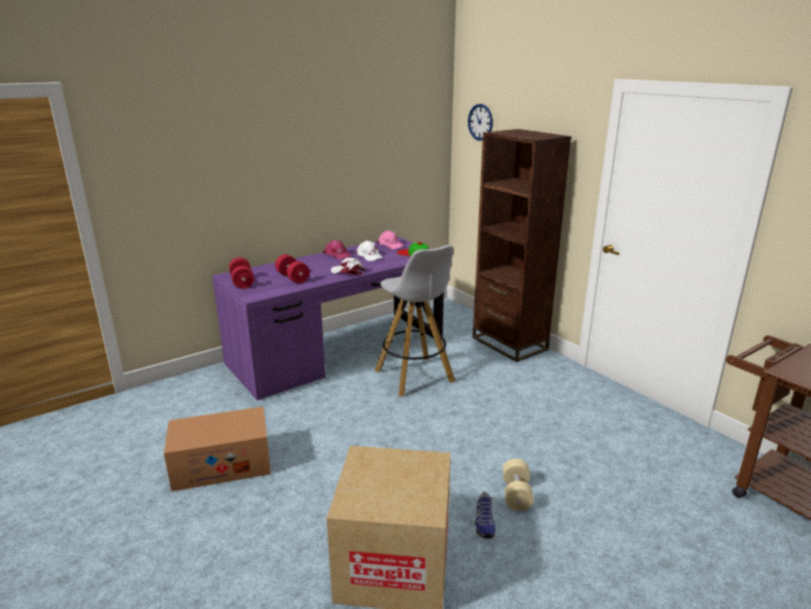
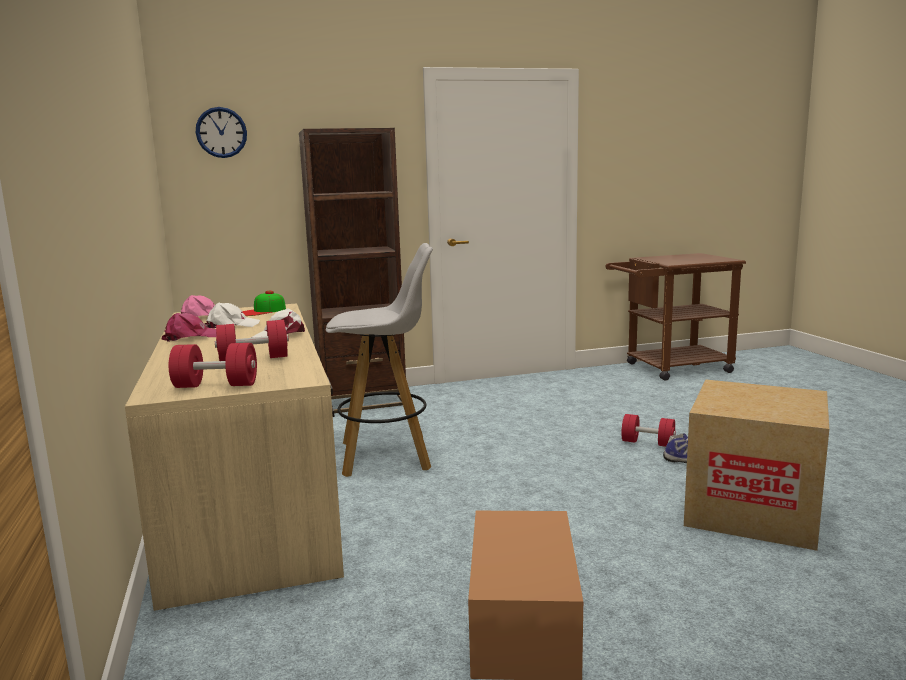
camera: 70 degrees left, 10 degrees down
(338, 351) = (250, 497): purple desk -> beige desk
(516, 494) = (648, 443): beige dumbbell -> red dumbbell

